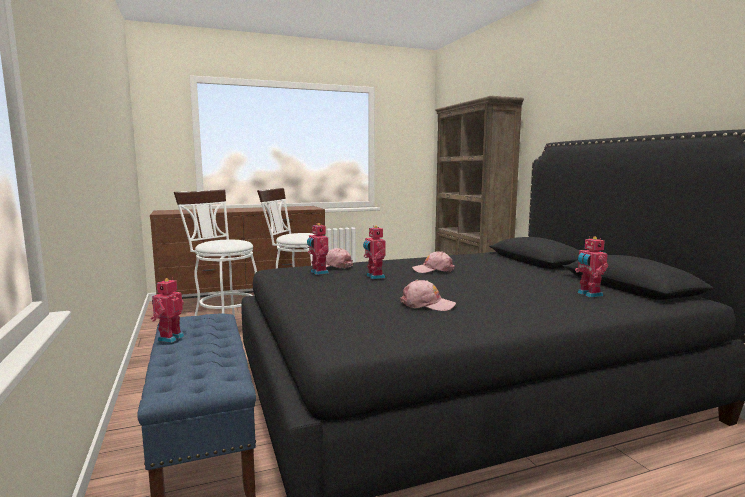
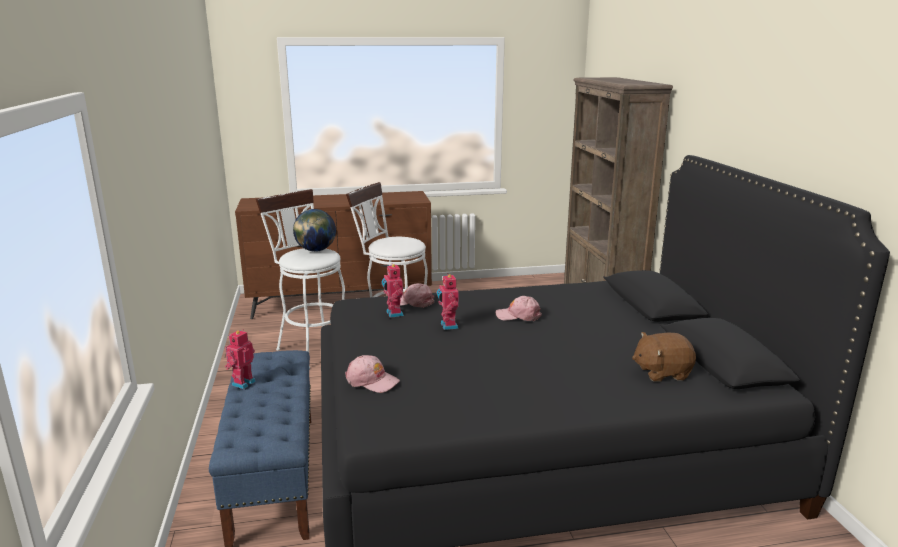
camera: 10 degrees right, 10 degrees up
(229, 240) = (316, 250): none -> globe
(427, 304) = (480, 376): pink cap -> pink cap (372, 381)
(588, 294) = (661, 372): toy robot -> brown plush toy

